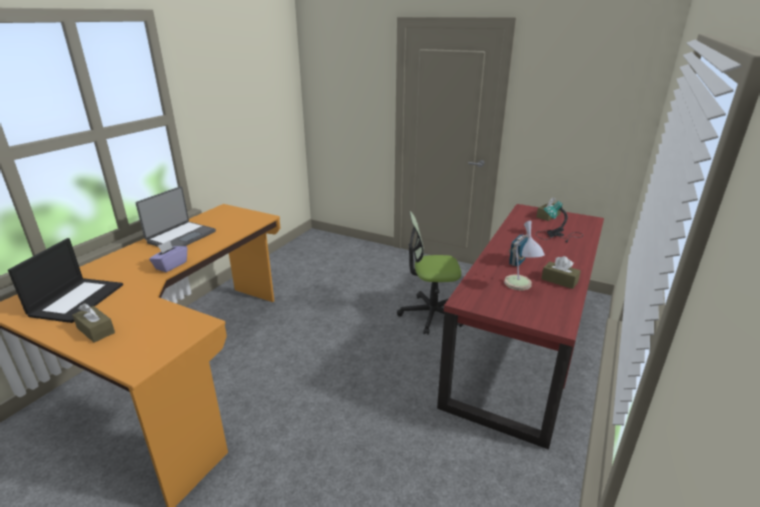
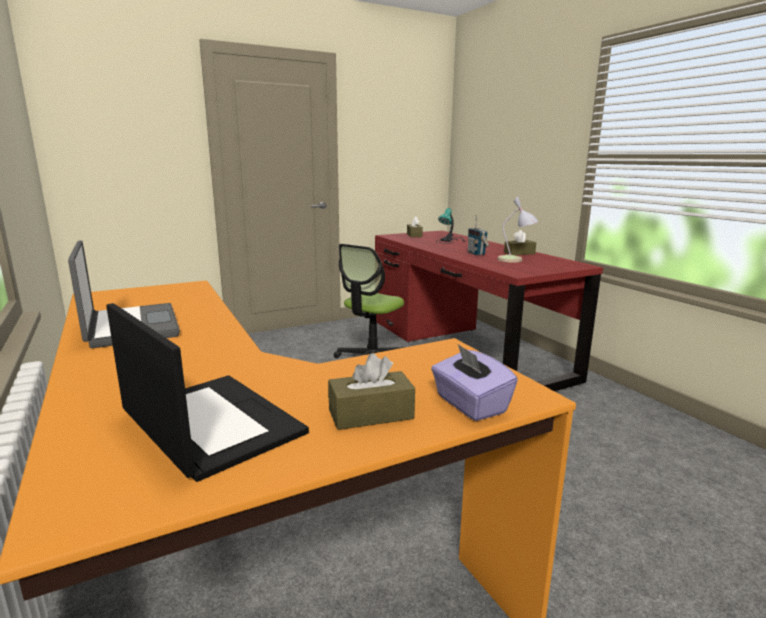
camera: 55 degrees left, 10 degrees down
(171, 265) = (227, 343): purple tissue box -> purple tissue box (469, 404)

